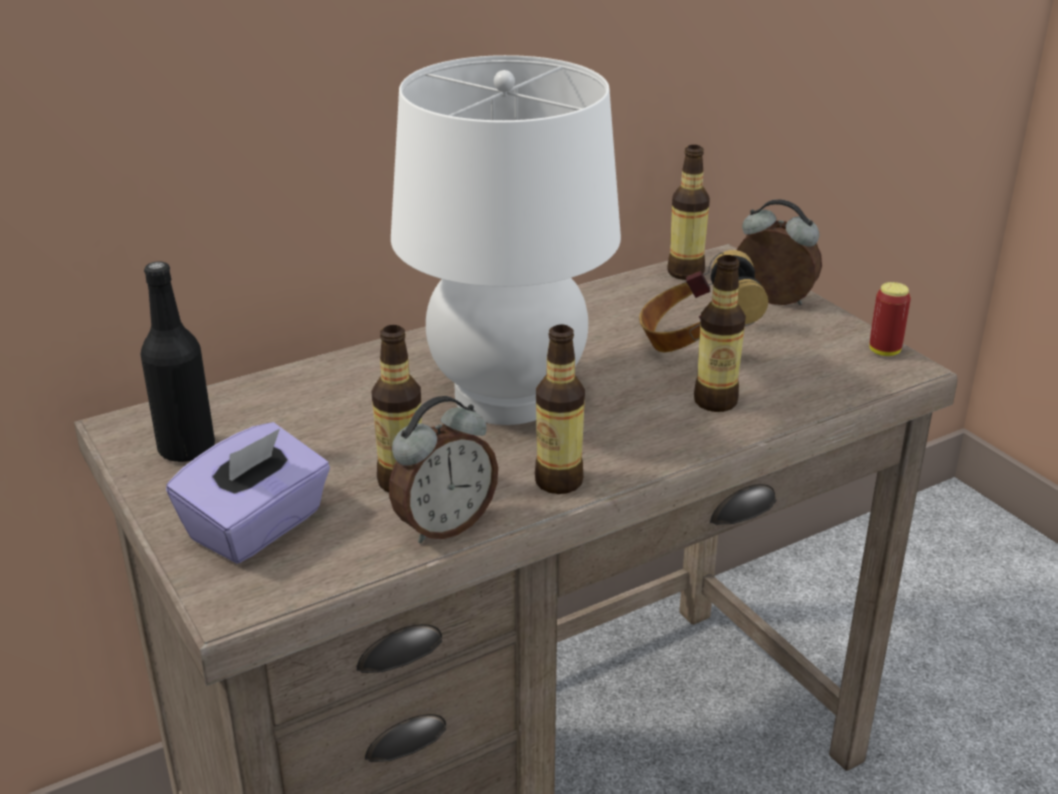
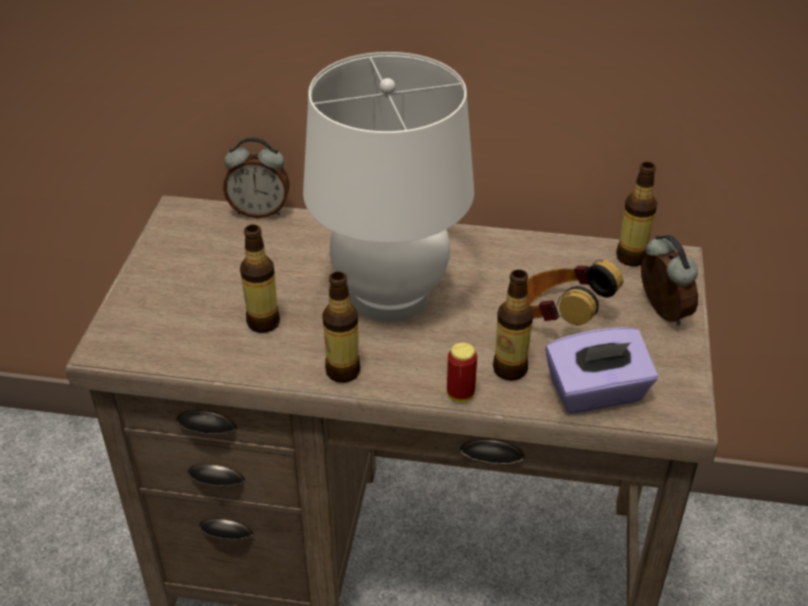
camera: 40 degrees right, 10 degrees up
(187, 449) = (189, 241): black bottle -> none
(257, 527) = (165, 310): purple tissue box -> purple tissue box (596, 393)
(444, 525) = (249, 363): alarm clock -> alarm clock (259, 211)
(884, 351) = (686, 395): can -> can (460, 394)

